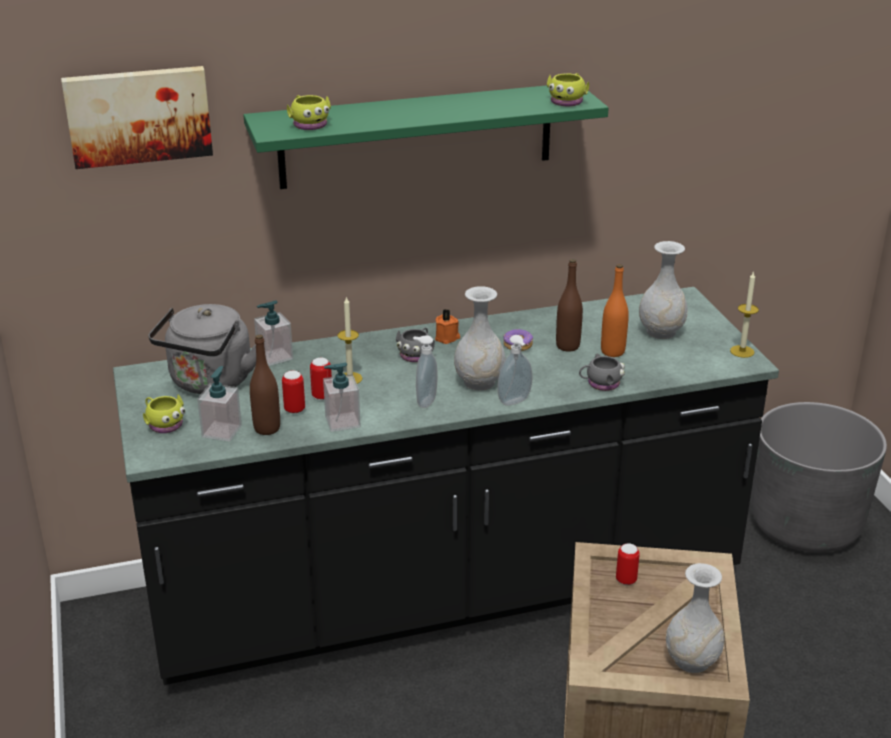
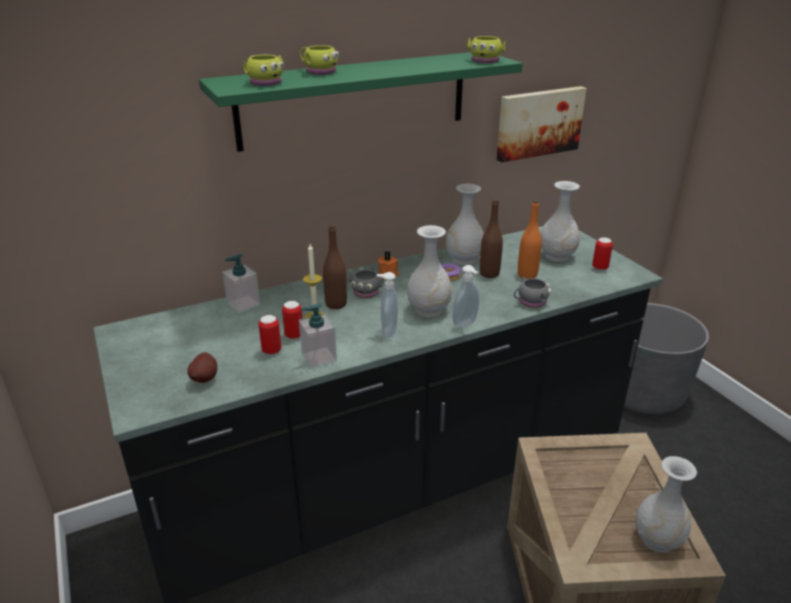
camera: 10 degrees left, 0 degrees up
(138, 115) = (94, 80): picture -> picture (538, 122)
(163, 424) = (147, 377): yellow mug -> yellow mug (318, 71)
(209, 383) = (187, 333): grey kettle -> none
(222, 431) = (206, 379): soap dispenser -> potato
(267, 428) = (249, 371): brown bottle -> brown bottle (336, 304)
(545, 326) = (464, 259): none -> white vase
(626, 580) = (571, 467): can -> can (600, 268)
(742, 351) = (627, 266): candle -> none

